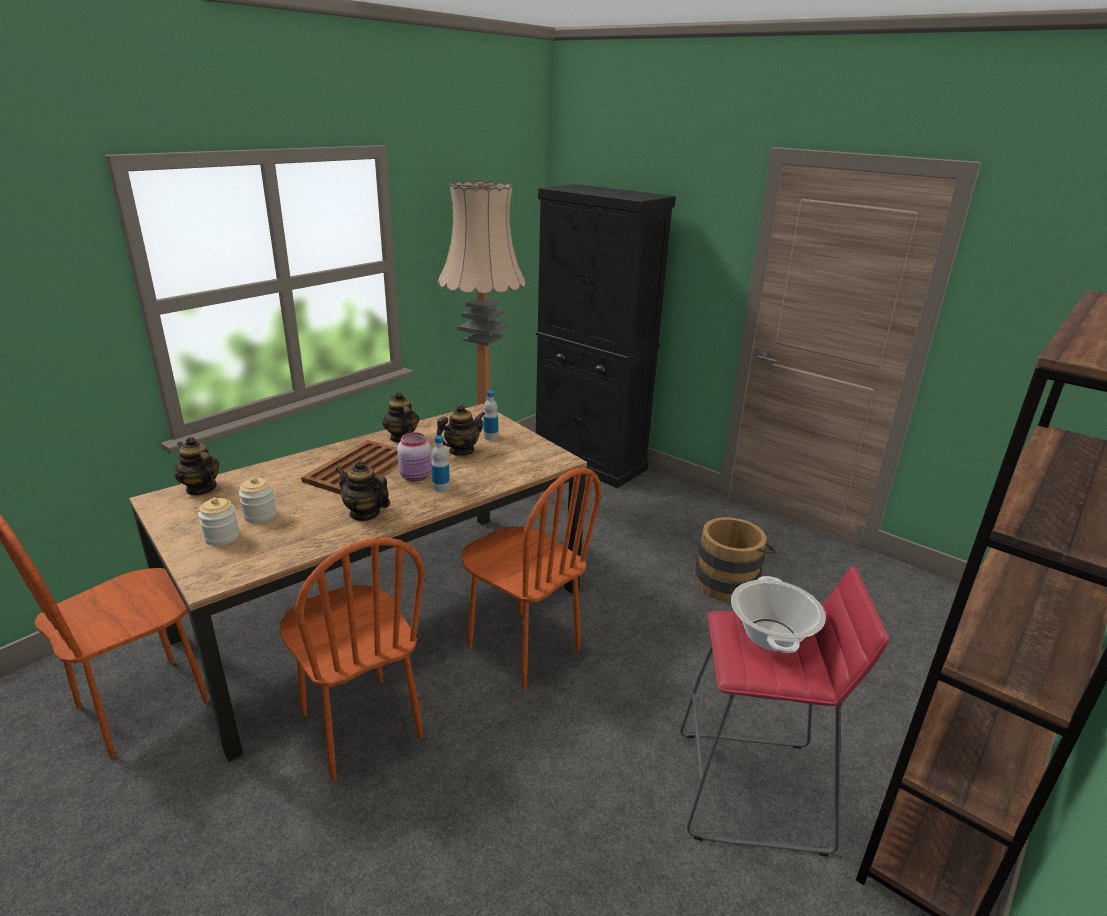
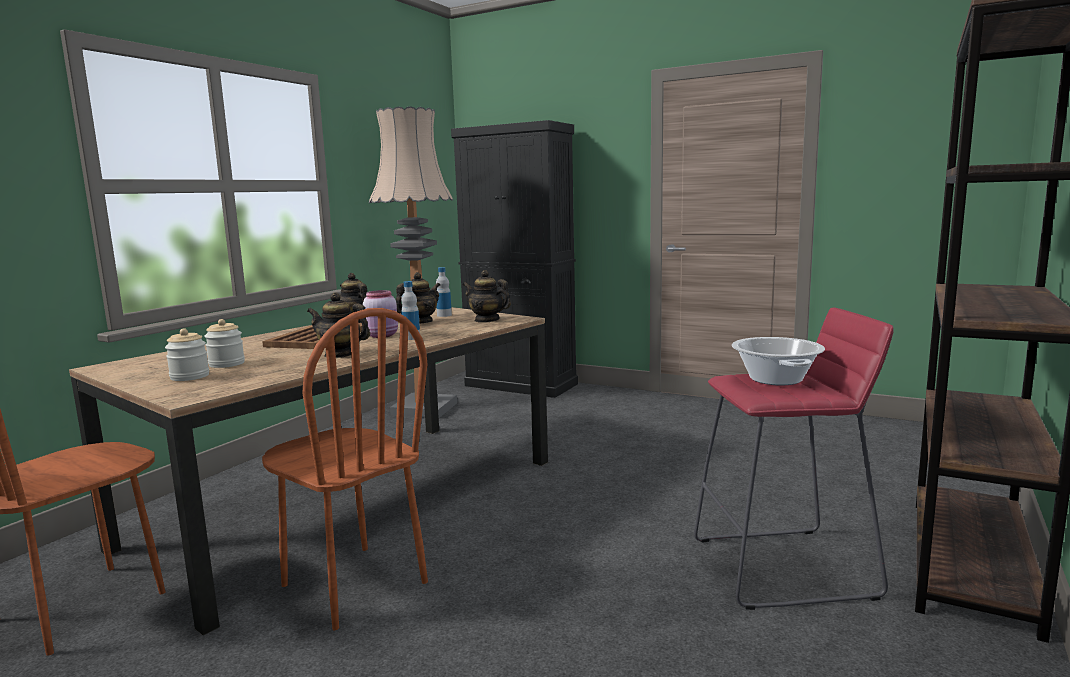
camera: 10 degrees left, 15 degrees down
(201, 489) = (151, 358): teapot -> teapot (487, 320)
(523, 648) = (509, 506): brown chair -> none
(729, 581) = (687, 440): brown bucket -> none

